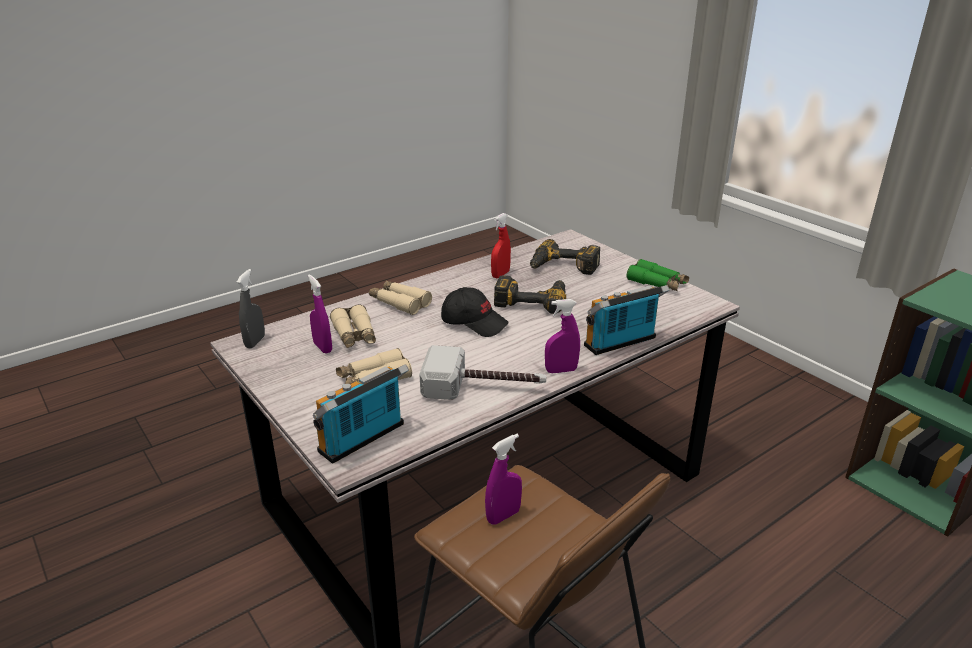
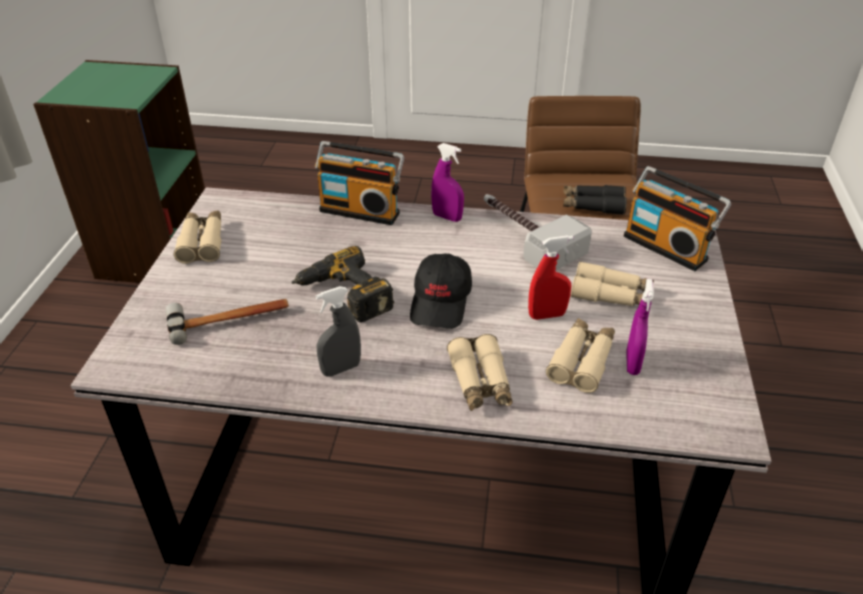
camera: 135 degrees left, 10 degrees up
(255, 342) = (709, 421): grey spray bottle -> grey spray bottle (341, 369)
(364, 440) = (667, 247): radio -> radio turned 45 degrees clockwise
(474, 322) = (441, 302): black cap -> black cap turned 150 degrees counterclockwise
(500, 274) = (307, 354): red spray bottle -> red spray bottle (547, 315)
(503, 516) = (592, 205): purple spray bottle -> black binoculars
(562, 267) = (229, 319): power drill -> hammer
(657, 283) = (202, 242): green binoculars -> beige binoculars

